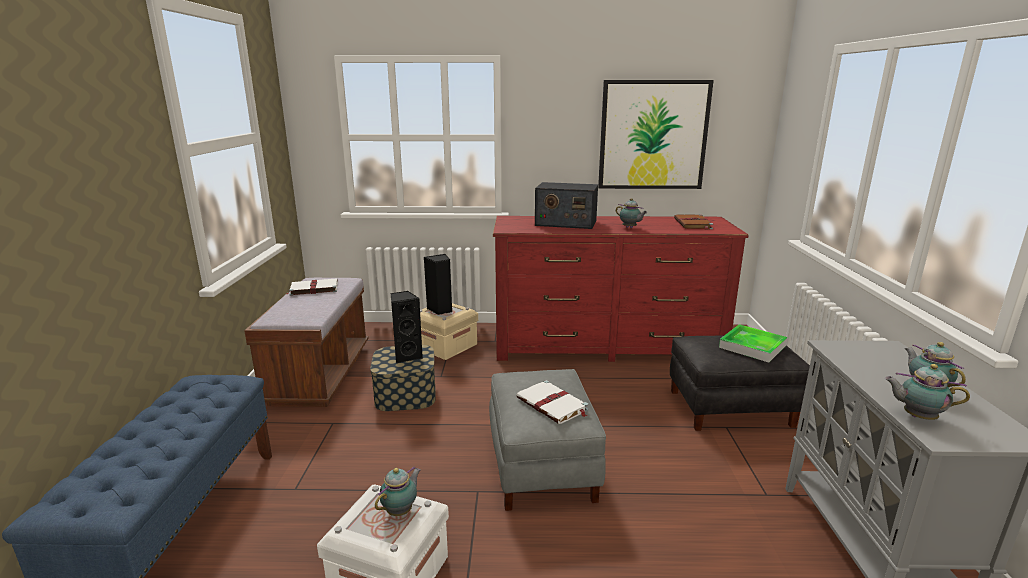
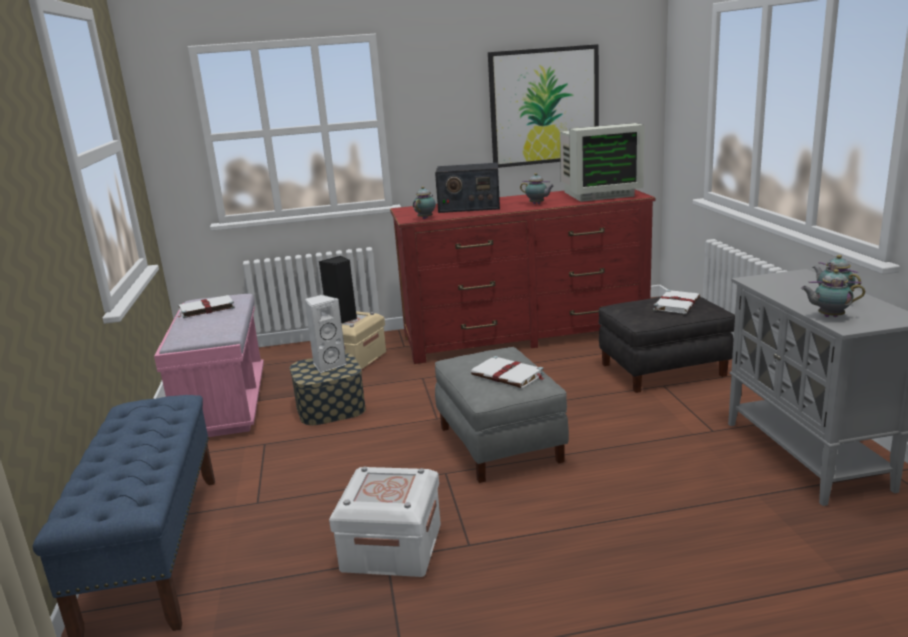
camera: 10 degrees left, 0 degrees up
(319, 375) = (224, 405): brown bench -> pink bench
(401, 510) = (398, 480): teapot -> teapot (426, 218)
(407, 356) = (328, 365): black speaker -> white speaker
(693, 224) = (598, 194): brown book -> monitor
(752, 346) = (676, 304): tray -> white book

